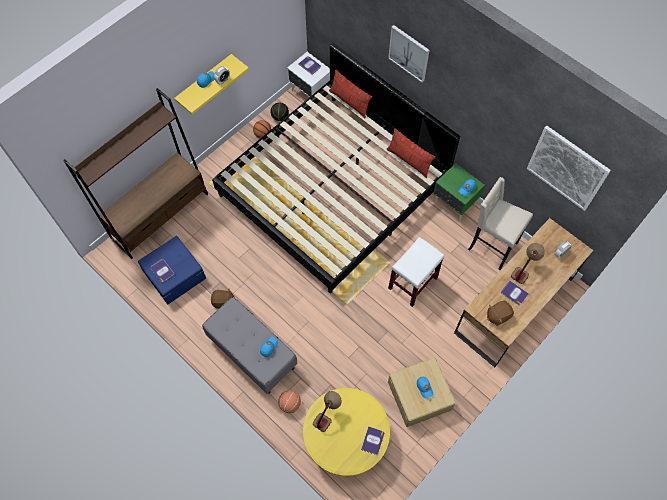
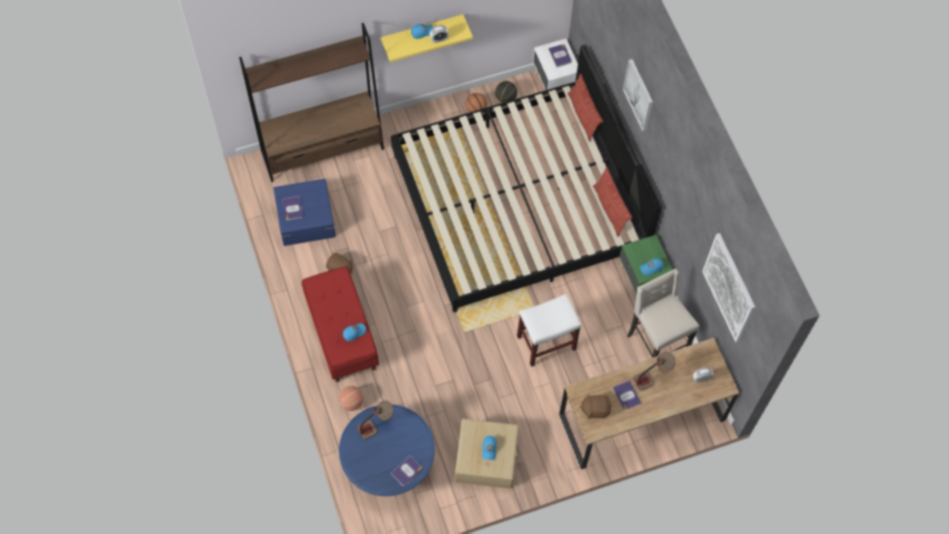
camera: 25 degrees right, 0 degrees up
(252, 353) = (341, 334): grey bench -> red bench
(345, 438) = (388, 462): yellow coffee table -> blue coffee table

